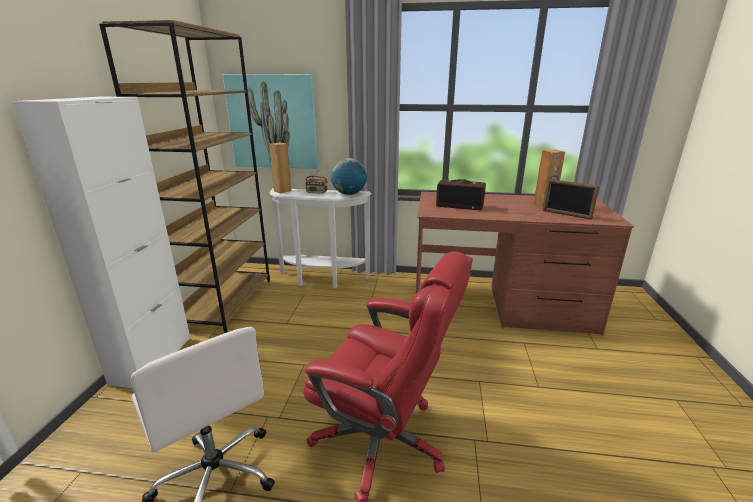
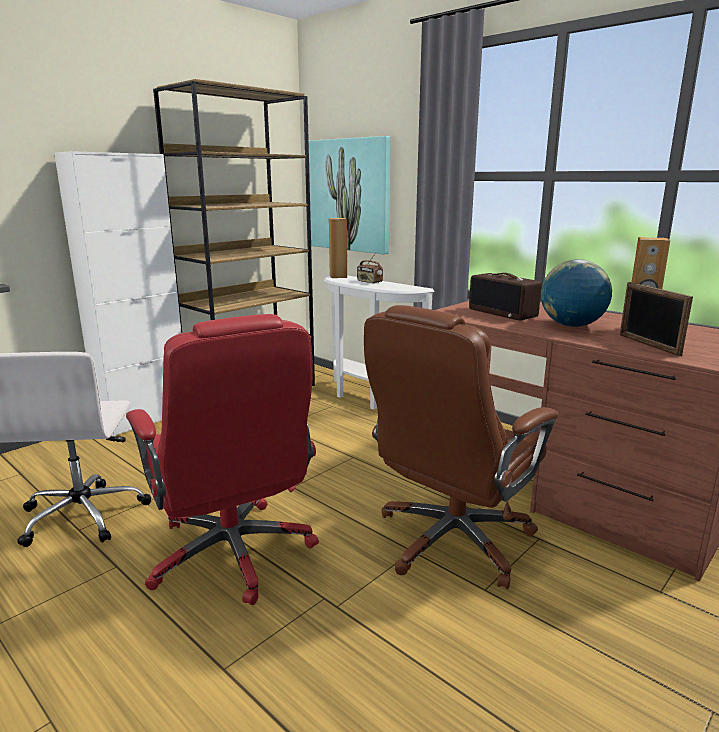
camera: 35 degrees right, 5 degrees down
(349, 194) = (401, 287): globe -> globe (571, 325)
(489, 364) = (451, 541): none -> brown office chair

